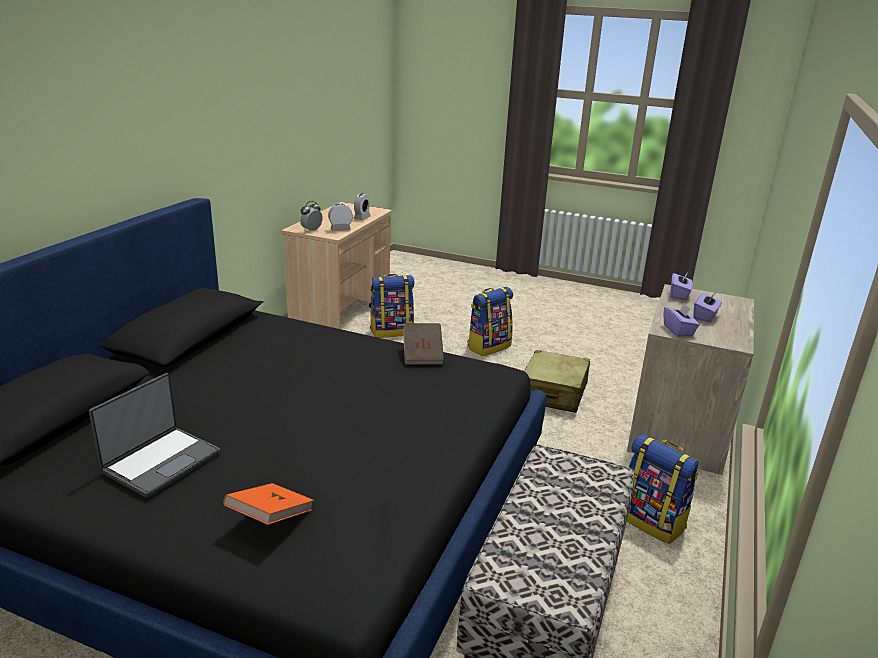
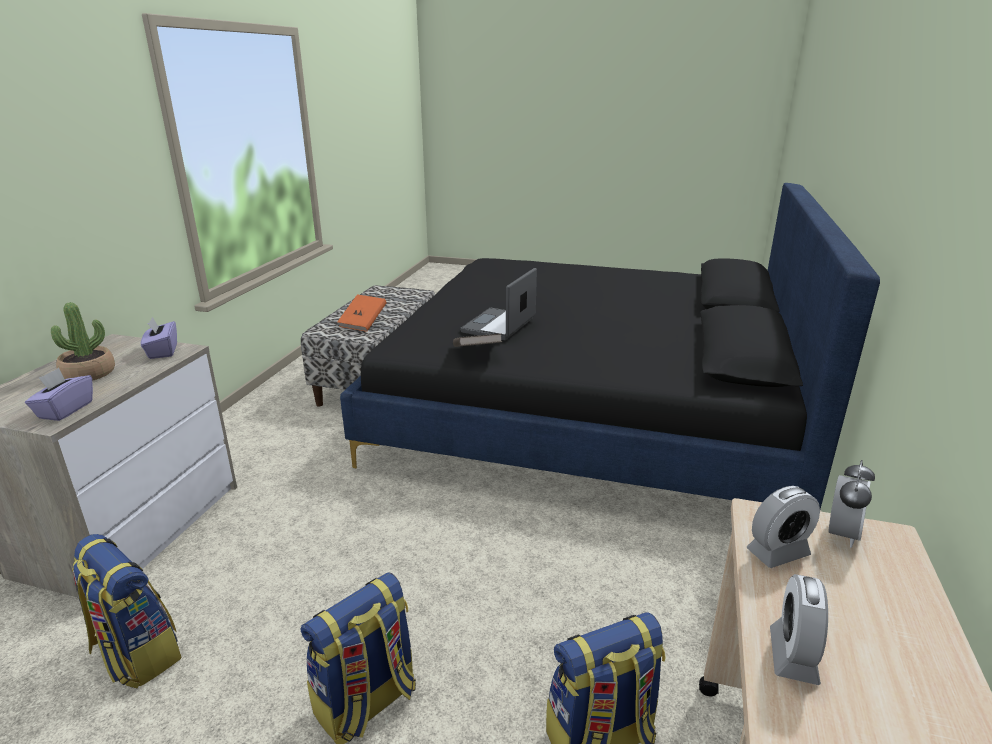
camera: 175 degrees right, 0 degrees up
(161, 462) = (623, 282): laptop -> laptop (500, 326)
(270, 518) = (537, 267): orange book -> orange book (363, 323)
(553, 393) = (282, 573): beige suitcase -> none
(652, 521) = (266, 425): backpack -> backpack (136, 654)
(705, 316) = (89, 374): purple tissue box -> potted plant

